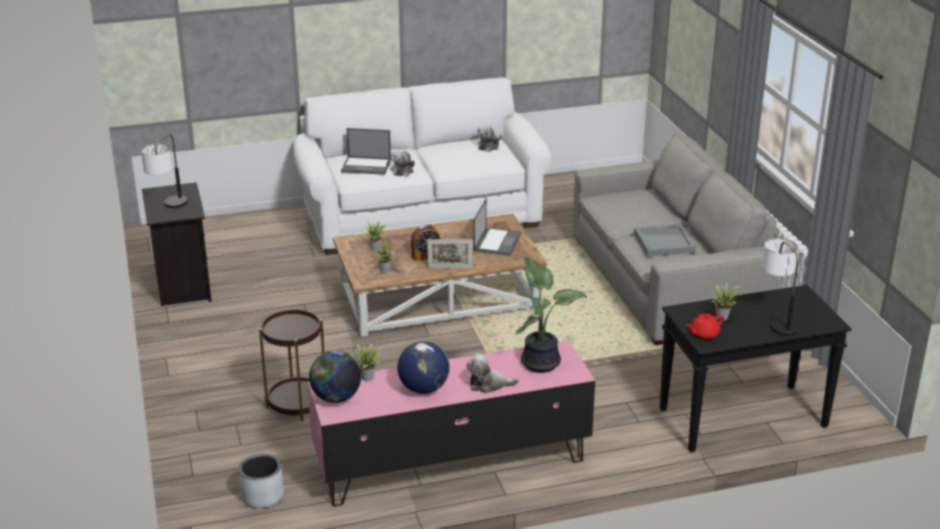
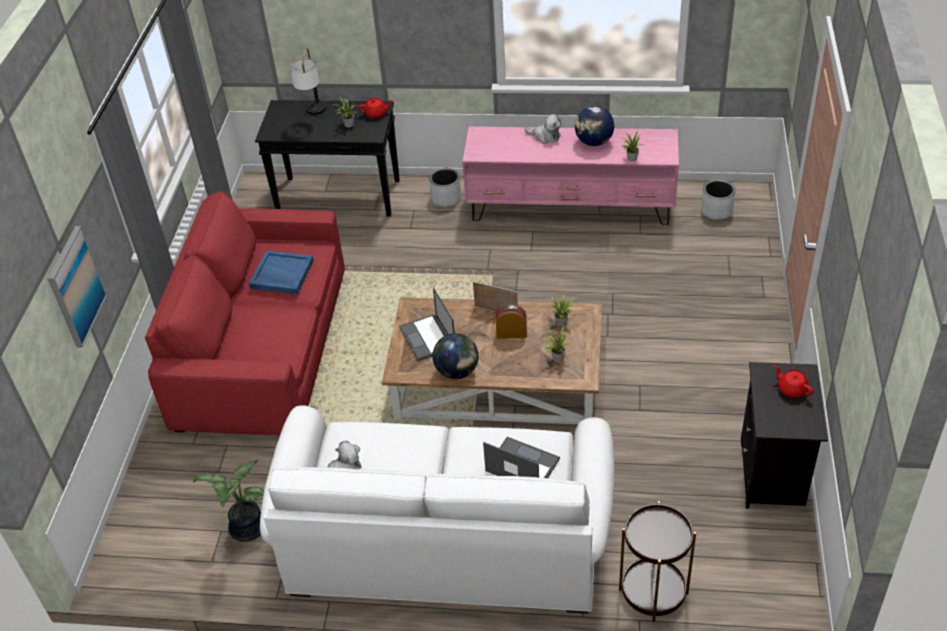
camera: 155 degrees left, 15 degrees up
(168, 207) = (791, 389): table lamp -> red teapot
(297, 403) = (674, 285): brown side table -> brown side table (653, 591)
(336, 398) = (661, 147): globe -> globe (457, 372)
(402, 170) = (480, 445): plush toy -> none
(497, 242) = (428, 338): laptop -> laptop turned 60 degrees counterclockwise
(541, 362) = (496, 146): potted plant -> potted plant (246, 530)
(612, 443) = (446, 198): none -> grey planter
(664, 242) = (281, 274): grey tray -> blue tray
(666, 282) = (263, 348): grey sofa -> red sofa
(710, 54) = (75, 287): none -> picture

